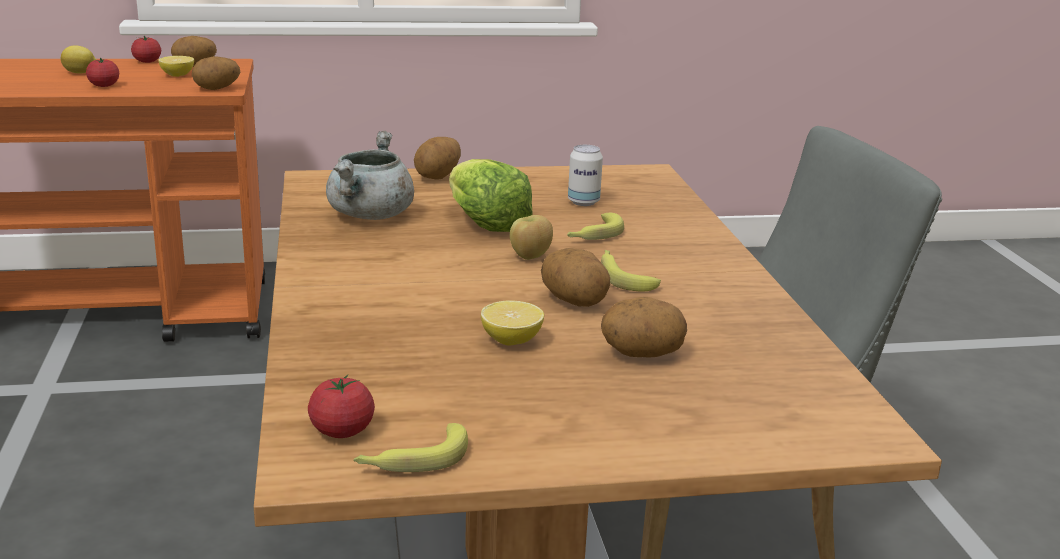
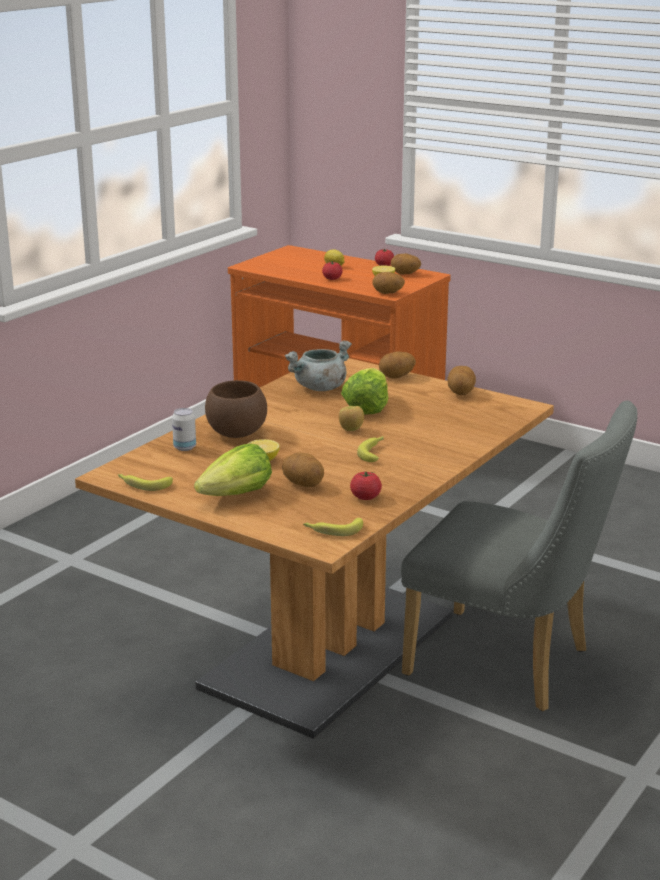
camera: 45 degrees right, 0 degrees up
(342, 431) = (139, 467): tomato -> tomato (365, 497)
(386, 315) = (236, 434): none -> brown bowl
(574, 301) = (325, 455): potato -> potato (461, 393)
(583, 202) = (444, 412): can -> can (184, 447)
(593, 235) = (407, 429): banana -> banana (333, 530)
(594, 411) = (237, 495): none -> lettuce

